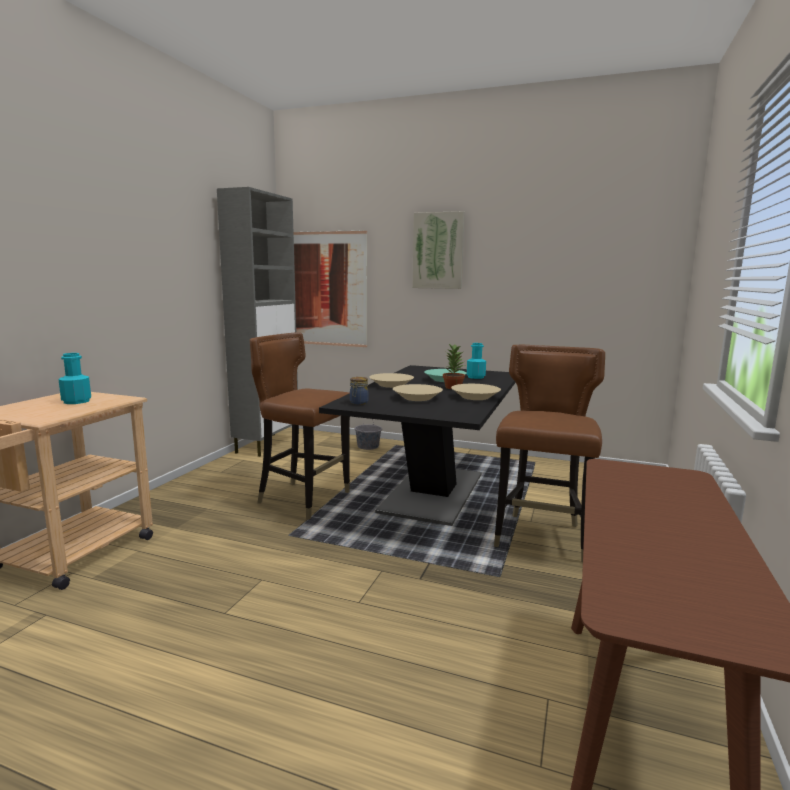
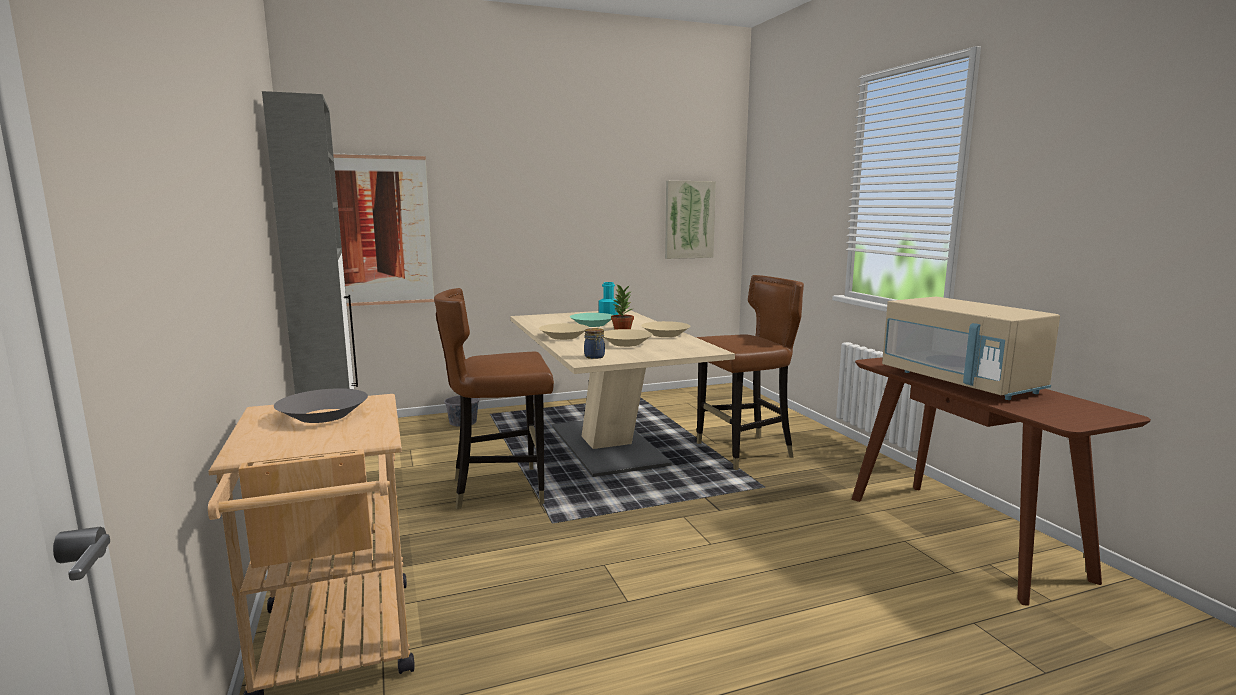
camera: 40 degrees left, 0 degrees up
(76, 401) = (323, 415): turquoise bottle -> grey bowl
(433, 492) = (607, 445): black dining table -> beige dining table
(438, 251) = (518, 183): picture -> picture (689, 219)
(542, 538) = (743, 452): brown chair -> brown chair turned 90 degrees clockwise
(642, 515) = (960, 382): none -> beige microwave

